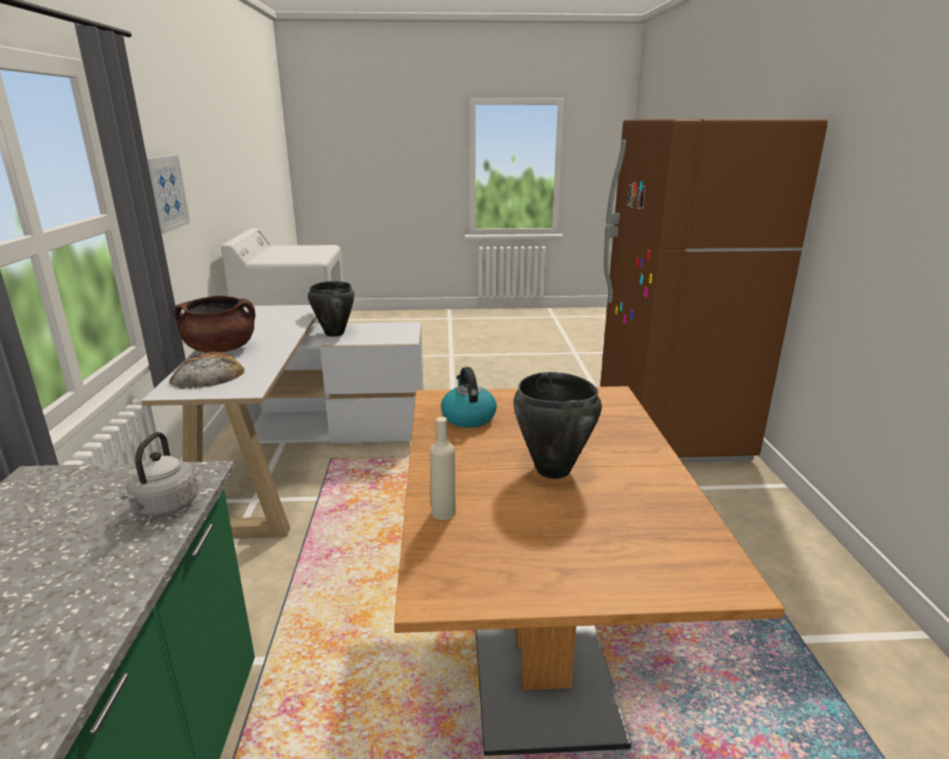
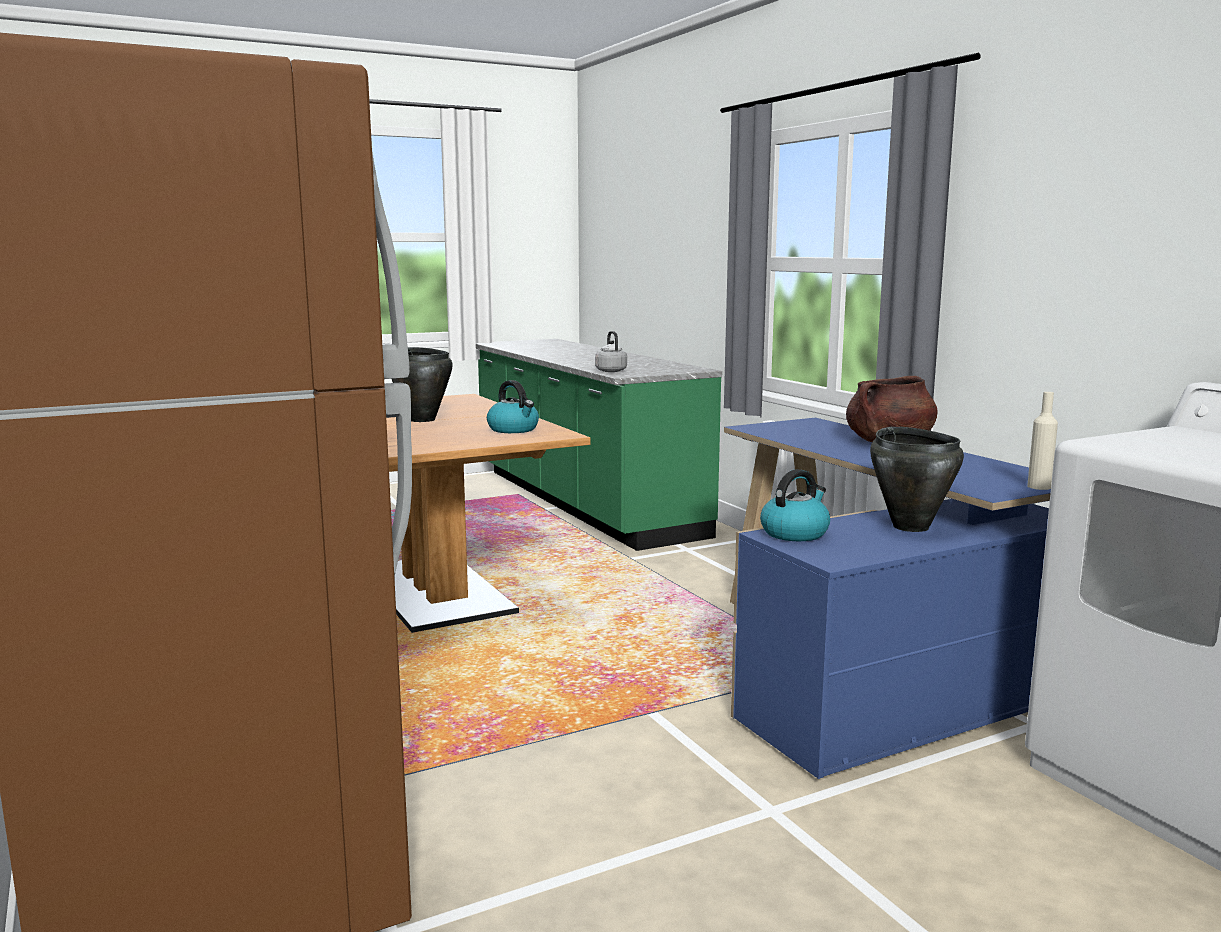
camera: 155 degrees right, 10 degrees down
(165, 193) = (1060, 255): picture -> none
(208, 375) = (820, 429): bread -> none
(303, 456) = (868, 664): white desk -> blue desk
(394, 338) = (795, 533): none -> kettle
(443, 512) = (482, 406): beige bottle -> beige bottle (1039, 487)

